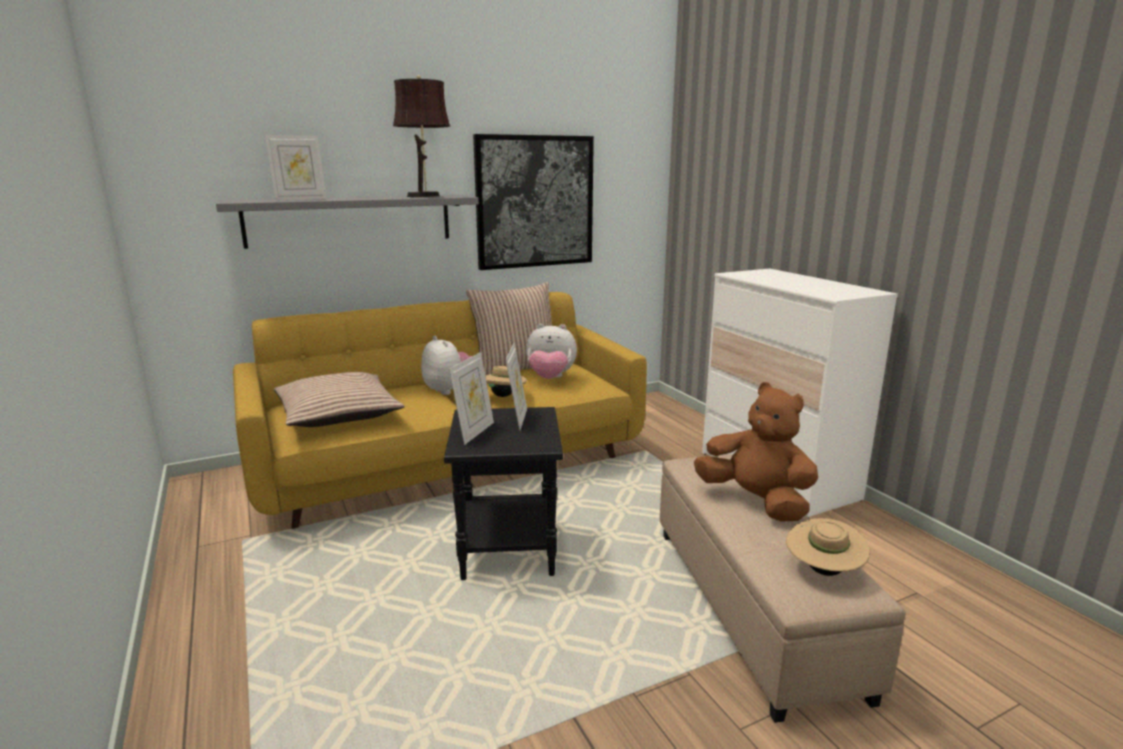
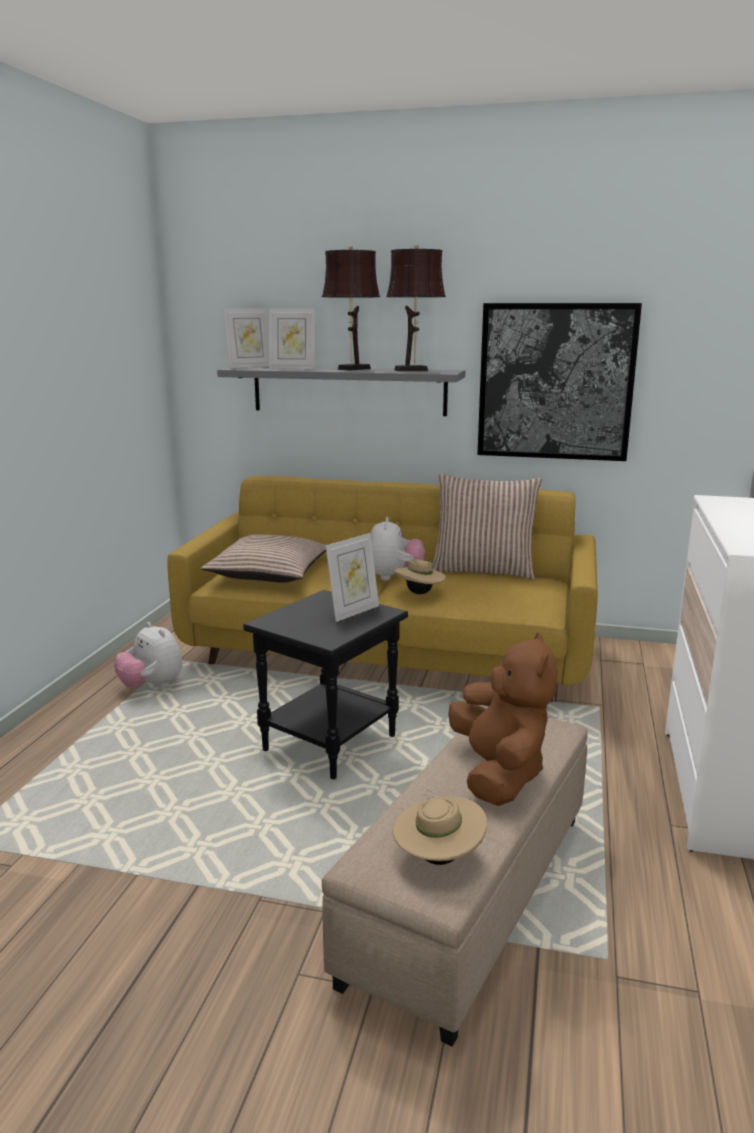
camera: 40 degrees right, 0 degrees up
(363, 197) = (351, 369): none -> brown table lamp
(474, 432) = (299, 612): picture frame -> picture frame (249, 367)
(550, 378) = (494, 588): plush toy -> plush toy (152, 686)

